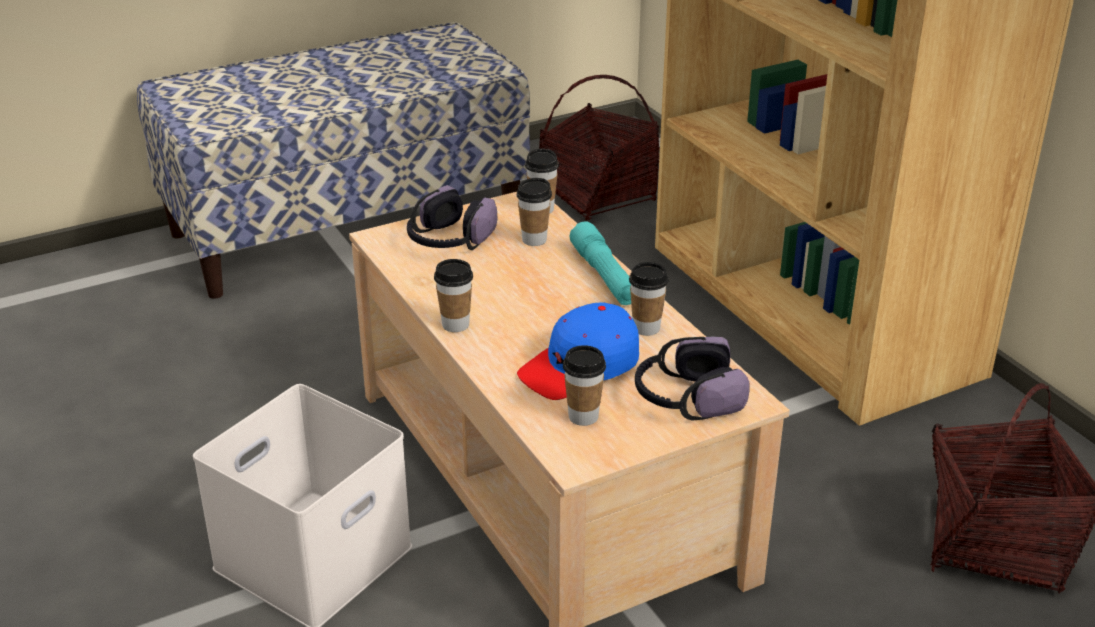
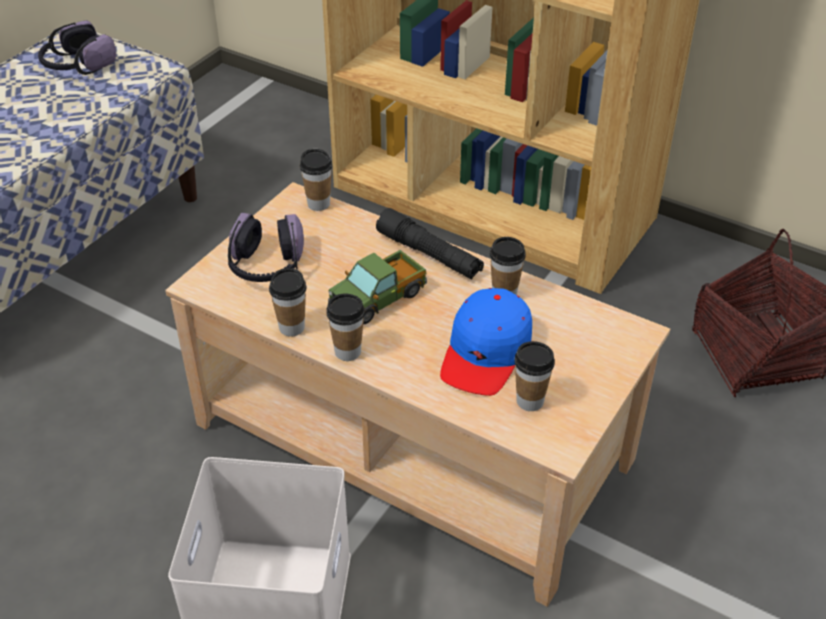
camera: 30 degrees left, 10 degrees up
(522, 295) = (378, 299): none -> toy truck
(534, 240) = (339, 238): cup -> cup (292, 327)
(598, 195) = (250, 151): basket -> none
(605, 276) = (429, 254): turquoise flashlight -> black flashlight
(686, 398) = (591, 350): headphones -> headphones (77, 65)

